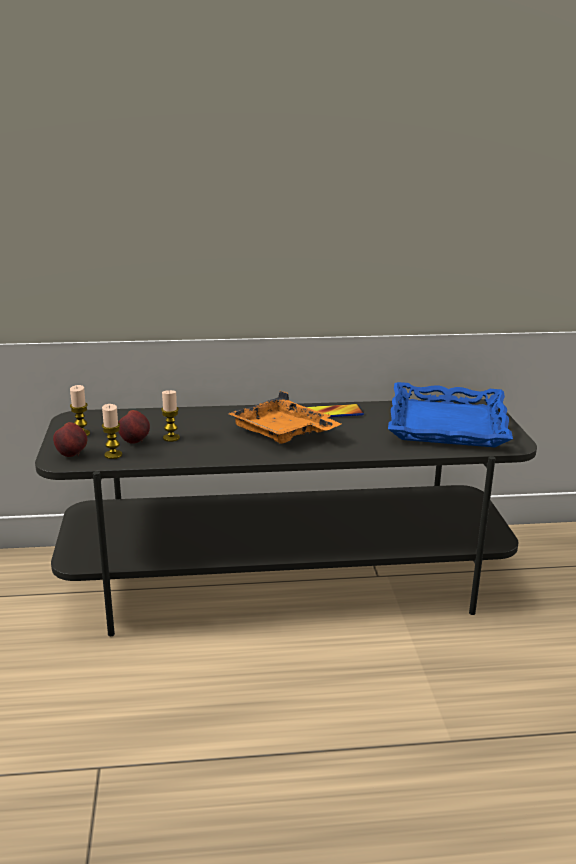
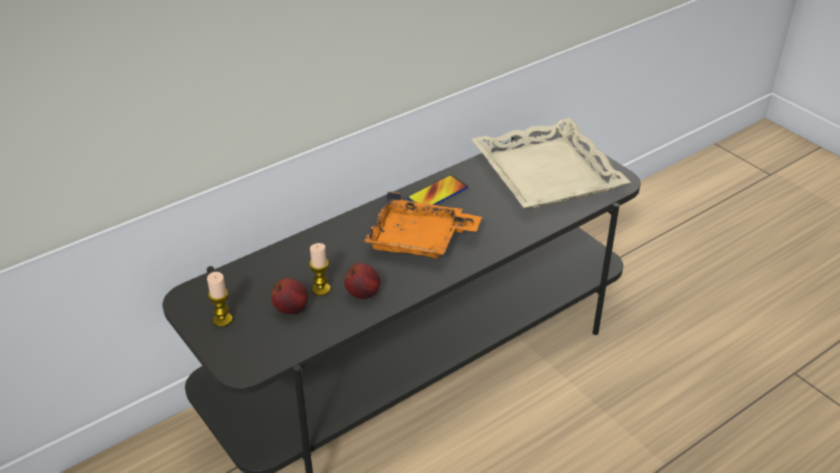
camera: 30 degrees left, 15 degrees up
(72, 455) = (248, 354): apple -> apple (363, 294)
(113, 455) = (289, 336): candle -> none
(446, 424) = (546, 173): blue tray -> beige tray

